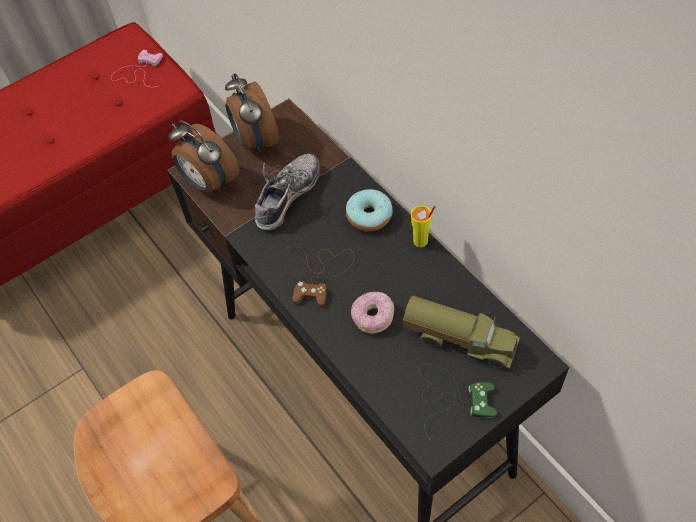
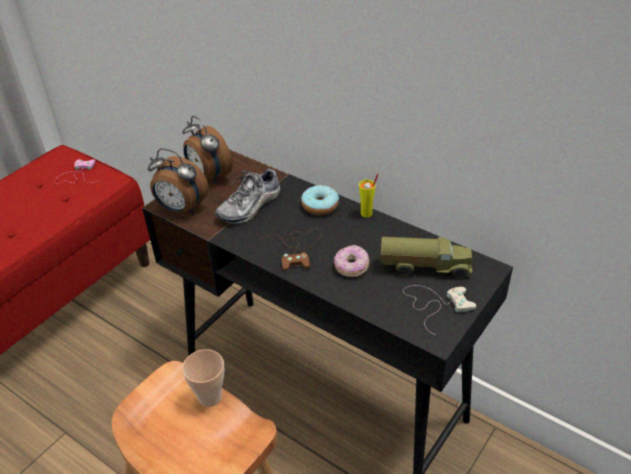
camera: 20 degrees left, 15 degrees down
(182, 427) = (210, 397): none -> cup
(287, 197) = (250, 206): shoe -> shoe turned 150 degrees counterclockwise
(451, 397) = (435, 304): green game controller -> white game controller

